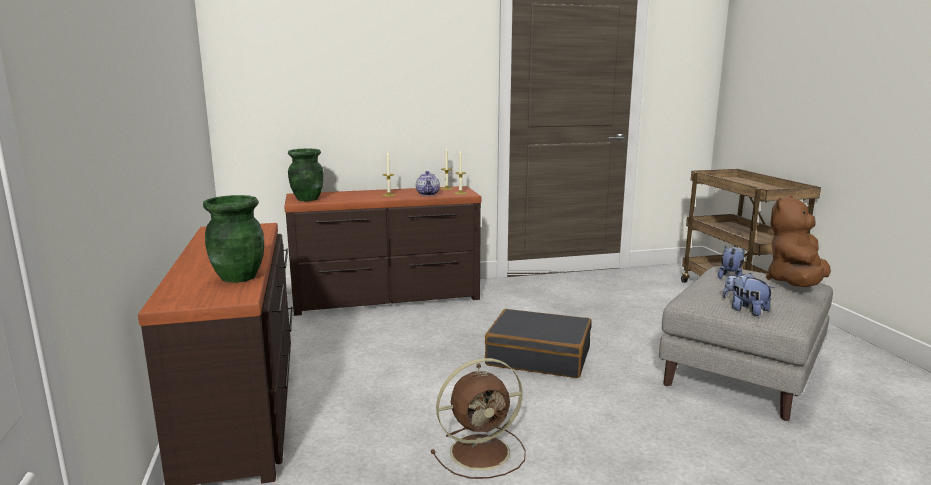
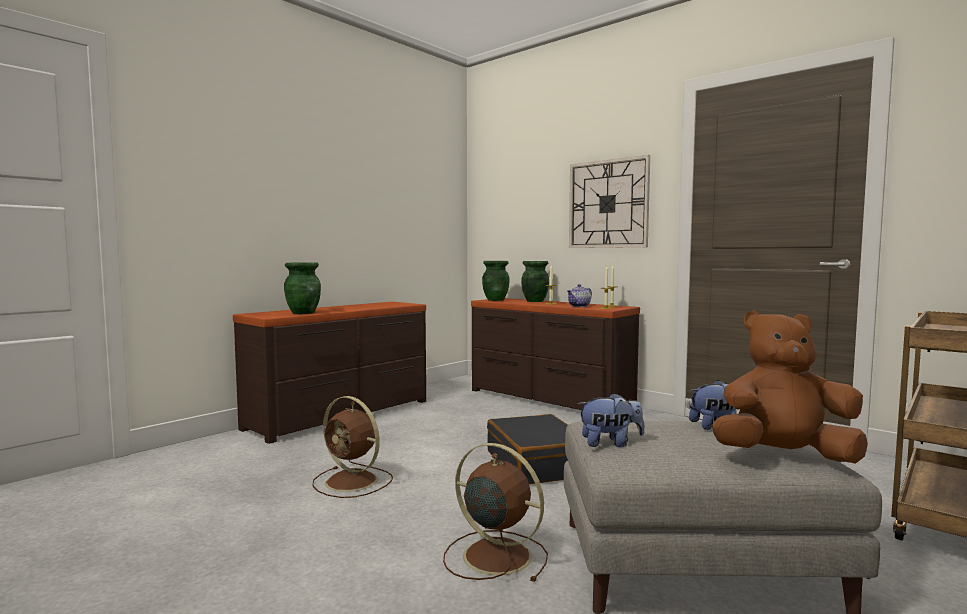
camera: 55 degrees right, 10 degrees down
(353, 193) = (534, 301): none -> green vase
(425, 81) = (608, 204): none -> wall clock
(691, 428) = (494, 555): none -> brown fan
(745, 310) = (610, 443): plush toy -> plush toy turned 75 degrees clockwise

